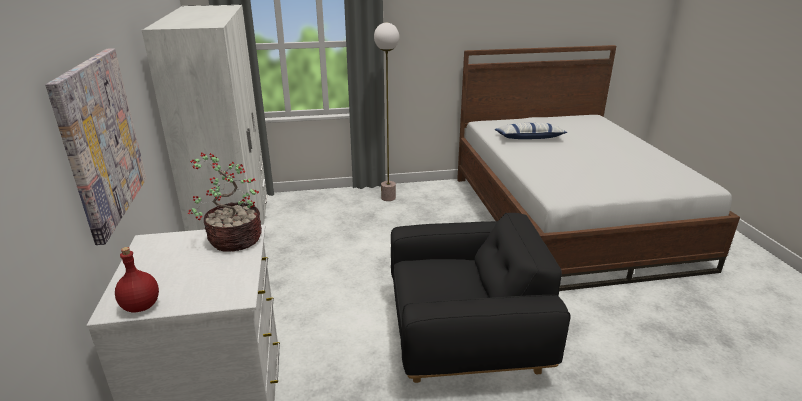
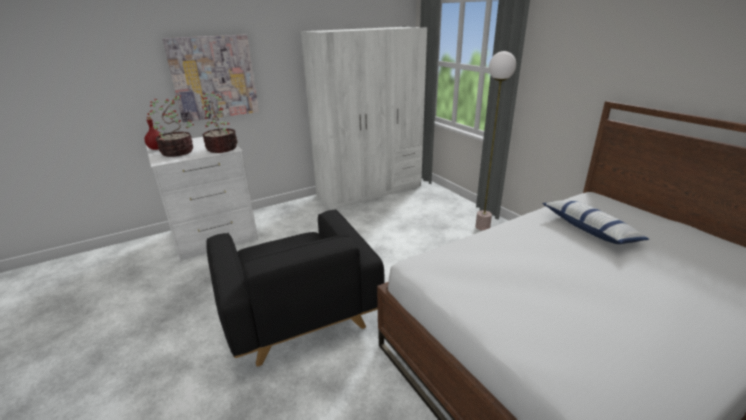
camera: 70 degrees right, 0 degrees up
(200, 280) = (178, 152): none -> potted plant

